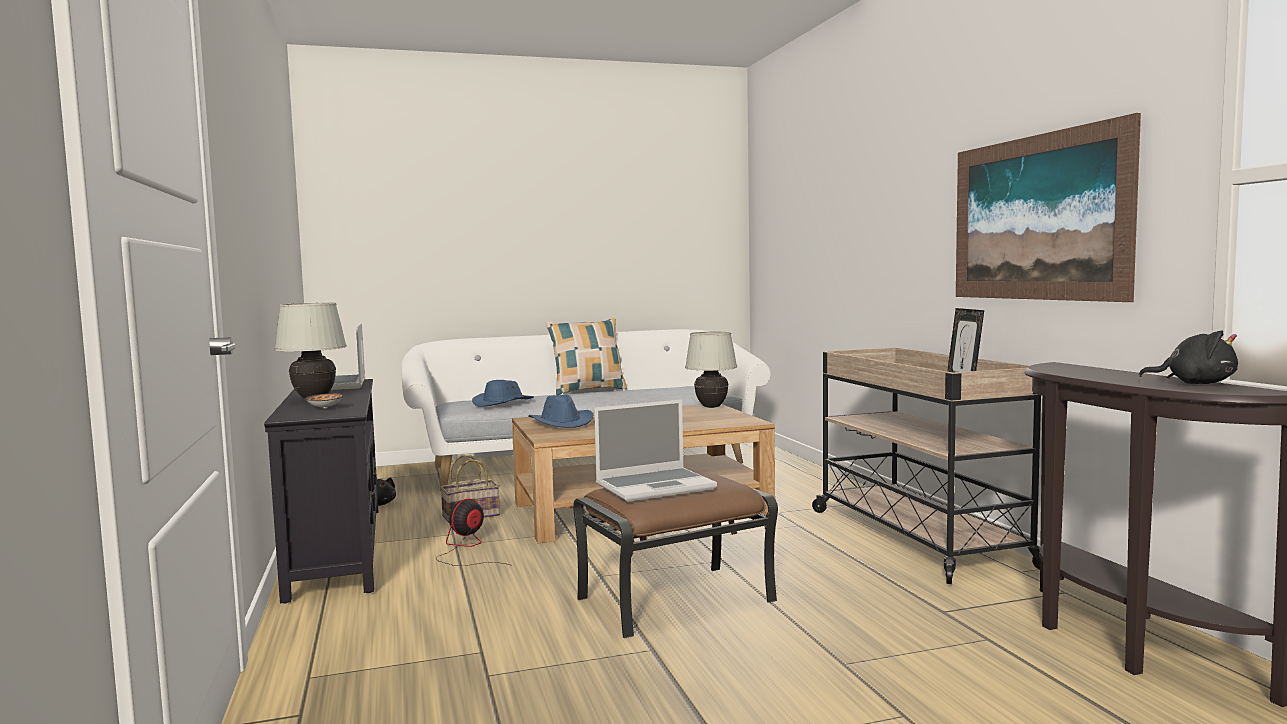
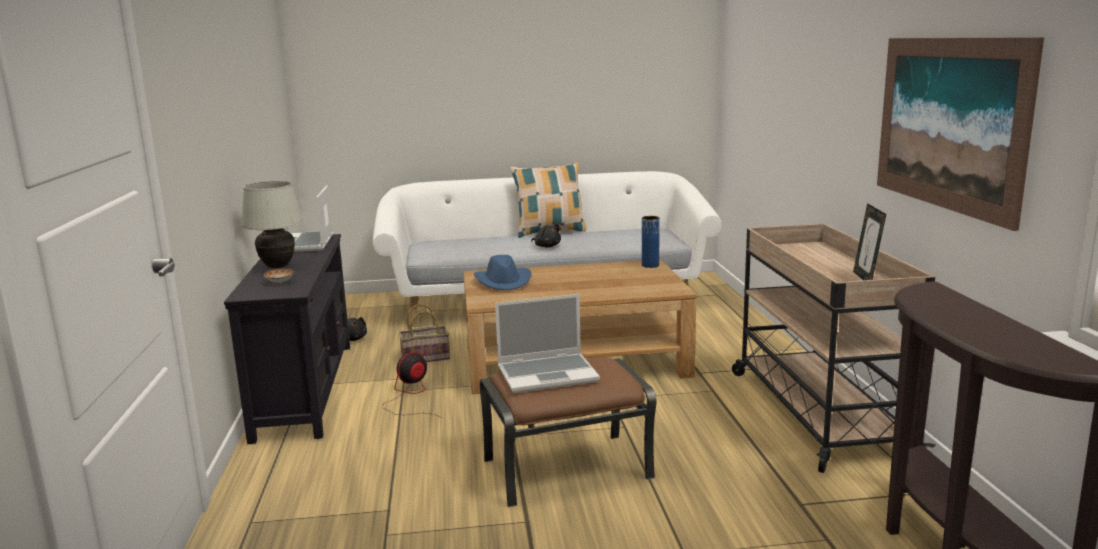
camera: 10 degrees right, 10 degrees up
(503, 402) = (466, 247): blue hat -> none
(711, 407) = (650, 265): white table lamp -> blue vase
(1195, 383) = (1030, 342): black plush toy -> black plush toy (547, 246)

